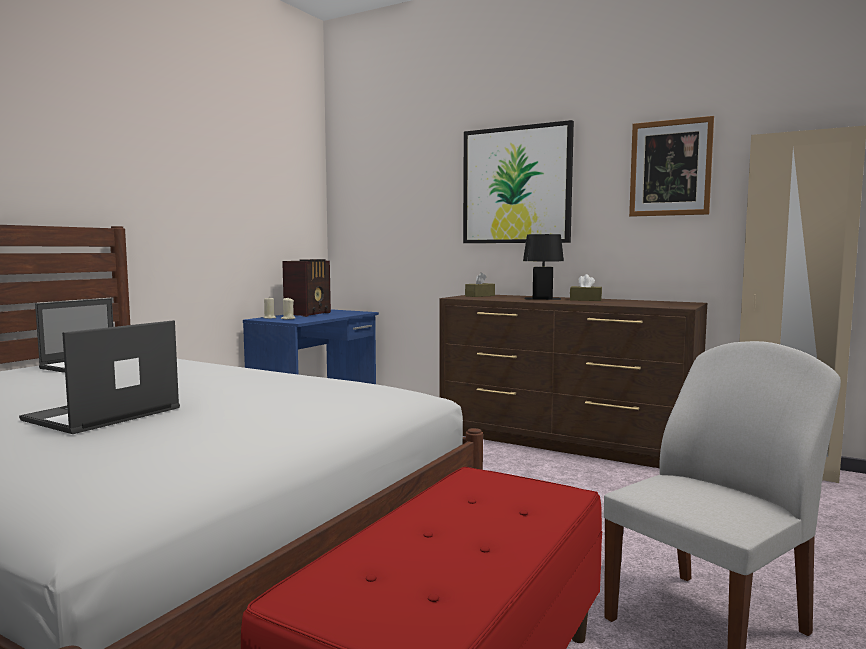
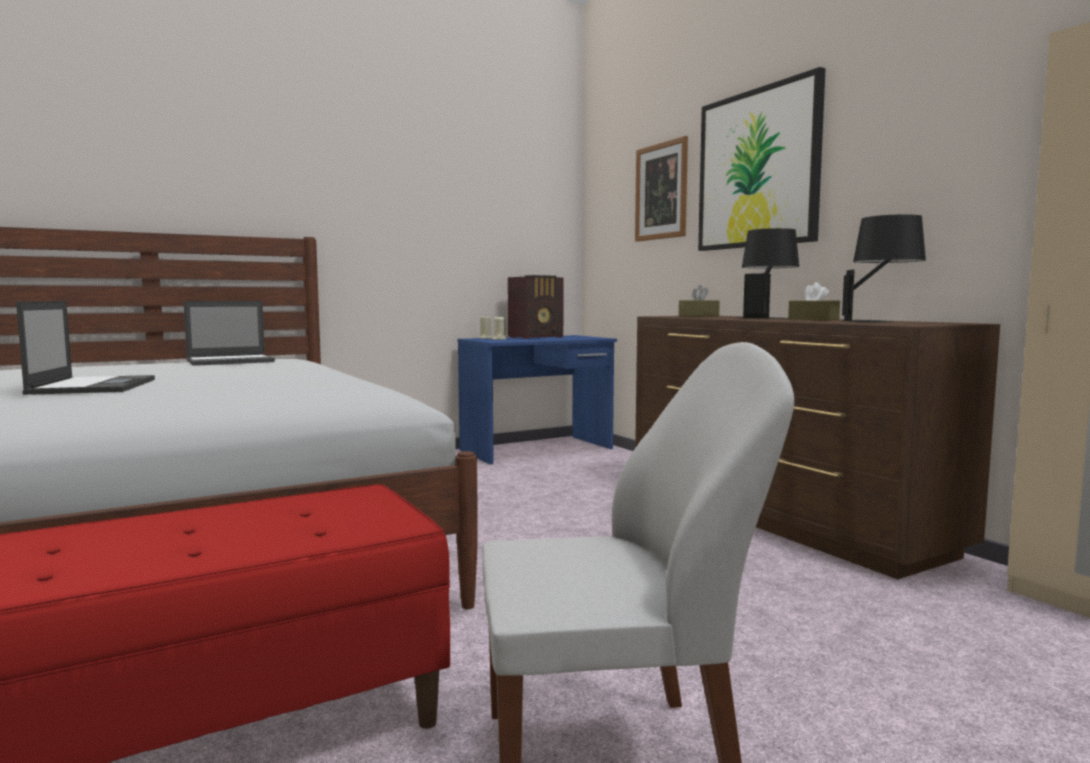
camera: 30 degrees right, 0 degrees up
(101, 414) = (94, 386): laptop -> laptop turned 105 degrees clockwise
(637, 301) = (880, 321): none -> black table lamp
(670, 168) = (952, 114): picture -> picture (661, 191)

